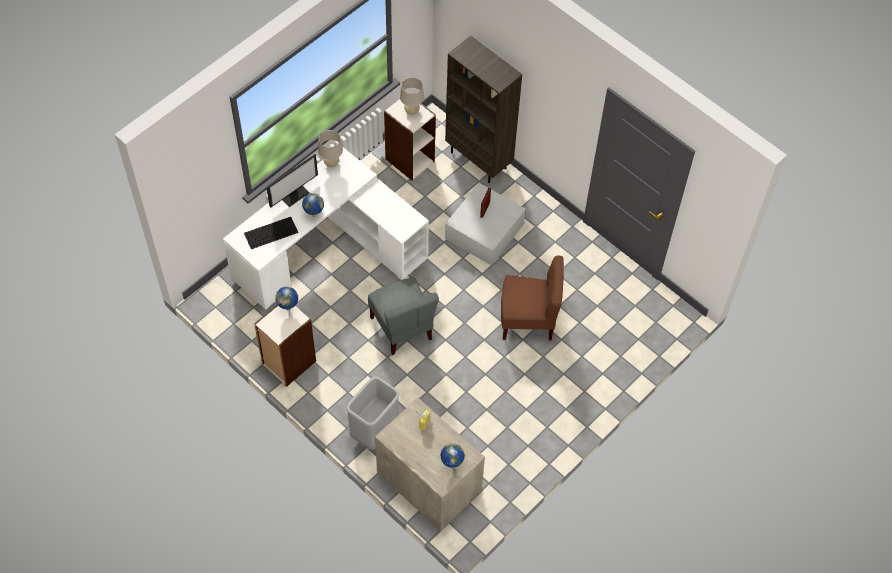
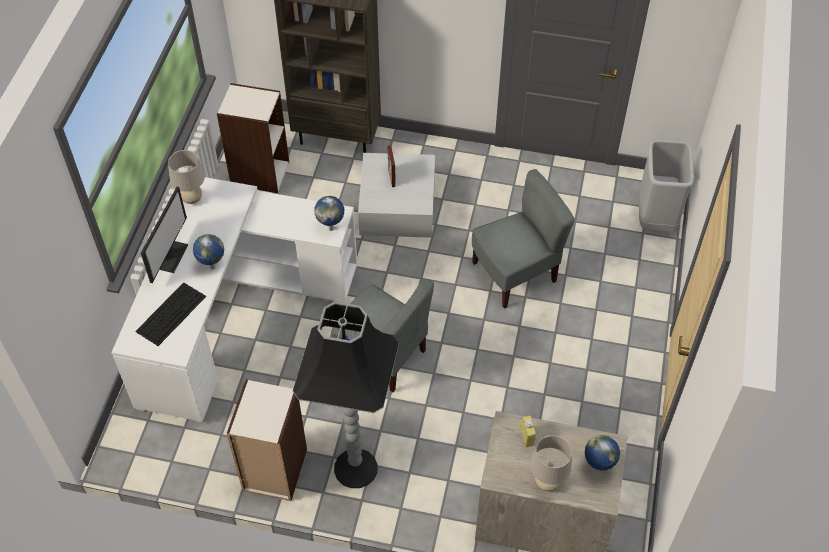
camera: 30 degrees left, 5 degrees down
(289, 309) = (259, 391): globe -> globe (331, 228)
(337, 388) = (355, 467): none -> black floor lamp
(375, 432) = (437, 493): grey trash can -> grey trash can (656, 218)
(412, 111) = (250, 99): beige table lamp -> beige table lamp (547, 483)
(528, 320) = (515, 273): brown chair -> grey chair

